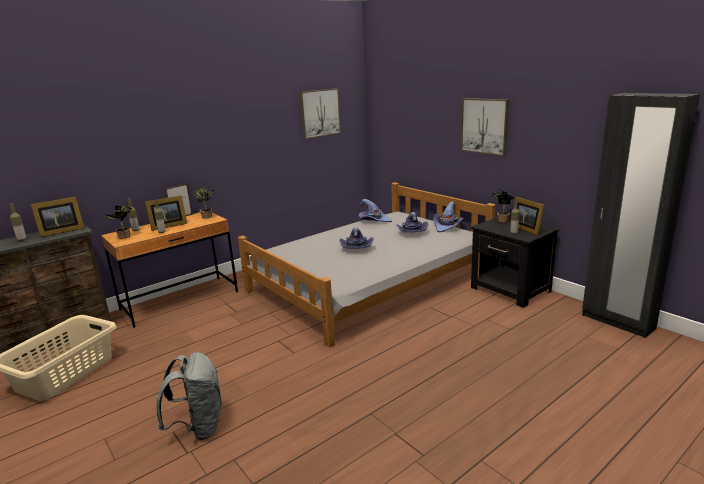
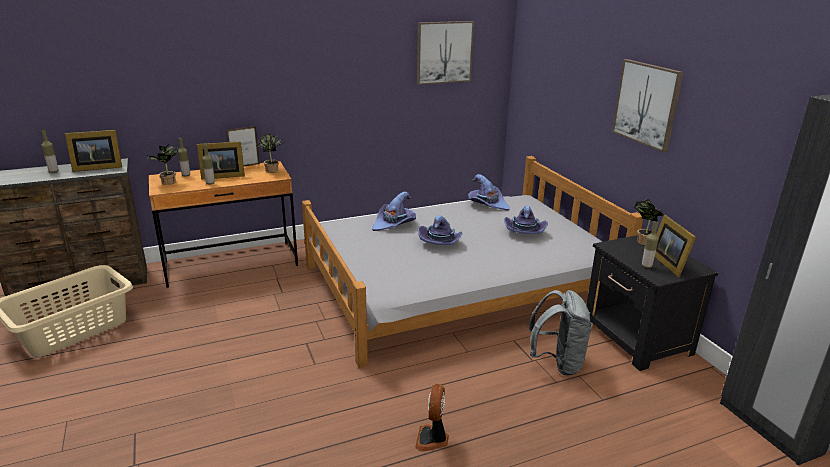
camera: 15 degrees right, 5 degrees up
(198, 427) = (162, 435): grey backpack -> grey backpack (557, 363)
(411, 378) = (432, 439): none -> fan
(447, 226) = (578, 231): purple hat -> purple hat (394, 224)

